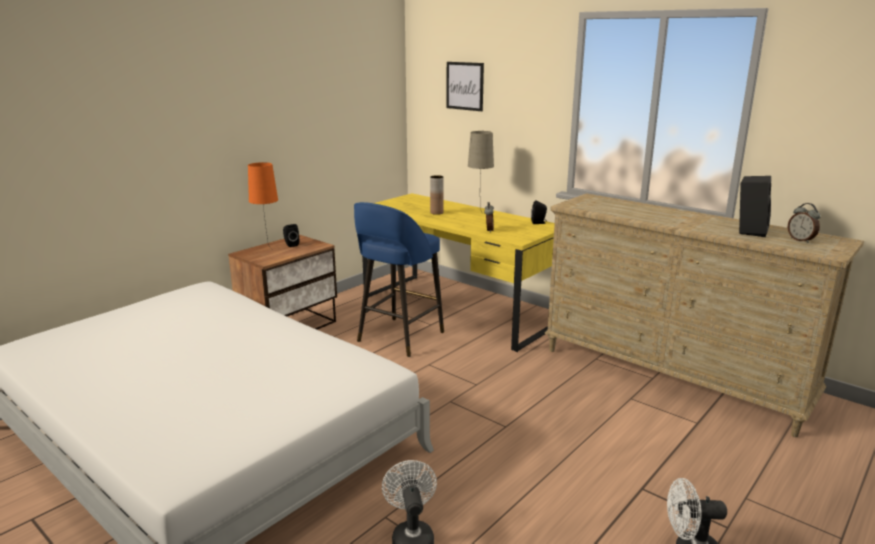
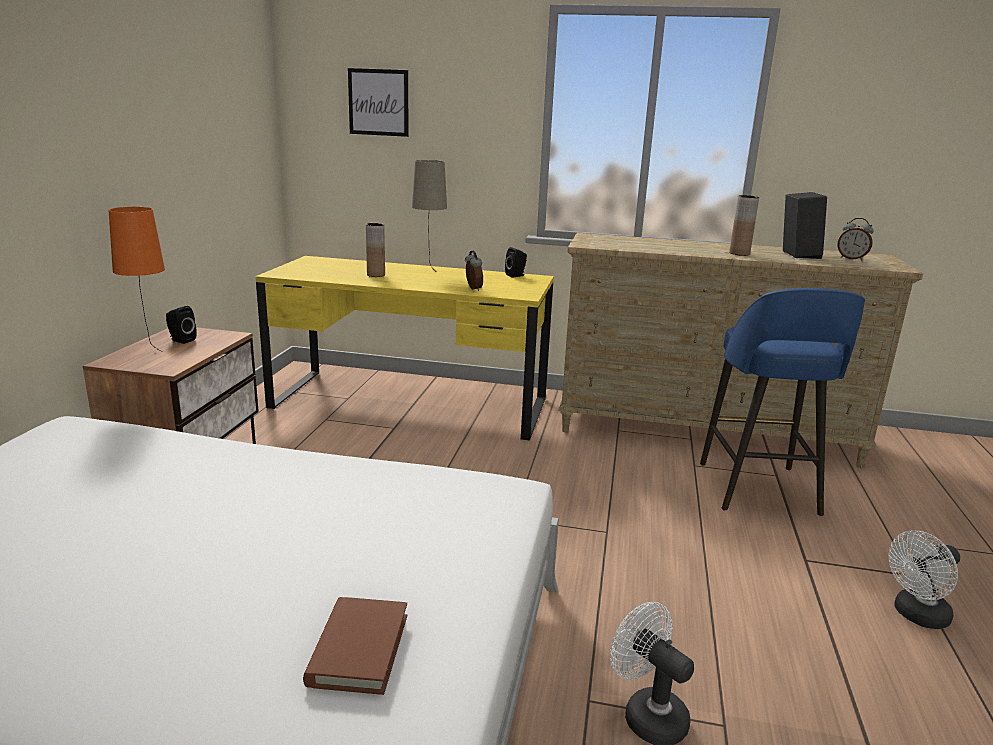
camera: 30 degrees left, 0 degrees up
(212, 426) = (358, 649): none -> brown book
(399, 338) = (369, 453): blue stool -> blue stool (758, 490)
(692, 225) = (739, 253): none -> brown vase

